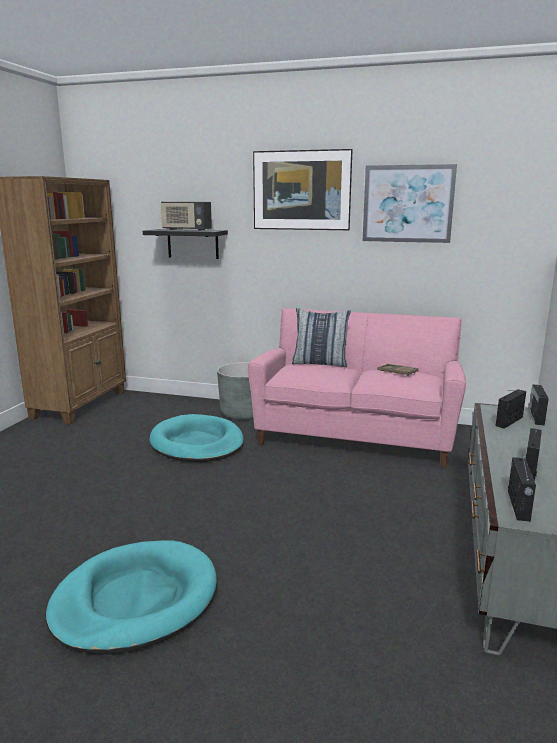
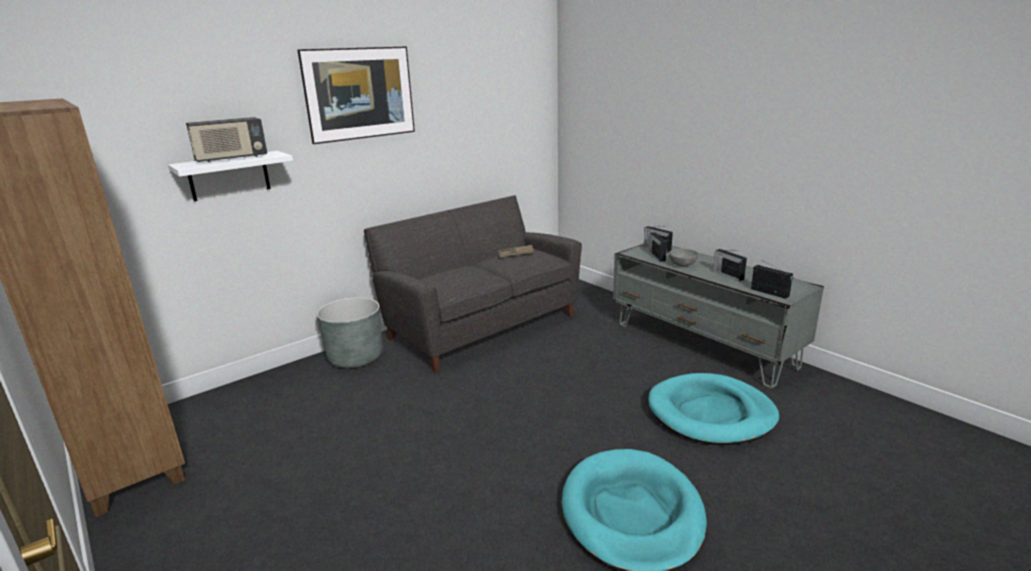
camera: 55 degrees left, 5 degrees up
(193, 243) = (229, 176): black shelf -> white shelf
(197, 443) = (384, 403): turquoise dog bed -> turquoise dog bed (711, 413)
(320, 363) = (444, 270): pillow -> none
(356, 435) = (481, 326): pink sofa -> grey sofa
(408, 204) = (459, 99): picture -> none
(509, 439) = (682, 265): none -> grey bowl

